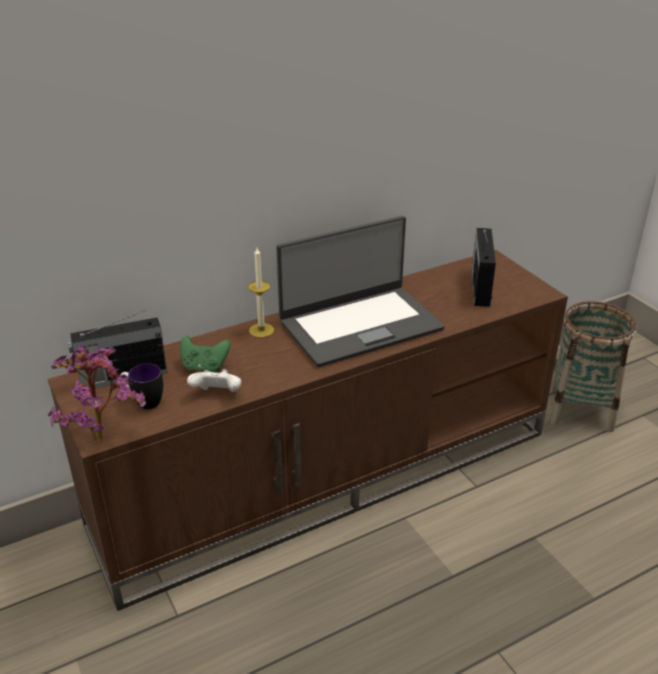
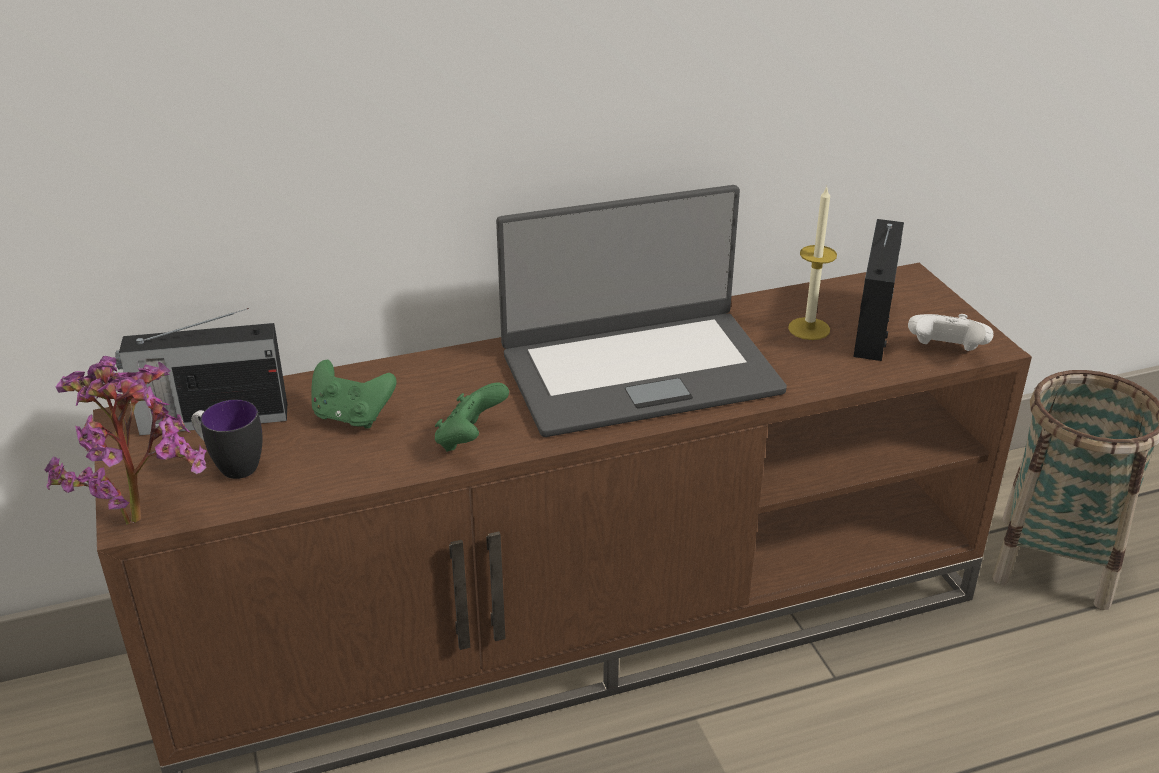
camera: 10 degrees right, 0 degrees up
(218, 394) = (357, 466): white game controller -> white game controller (945, 353)
(261, 330) = (467, 364): candle -> candle (809, 329)
(277, 373) = (470, 440): none -> green game controller

